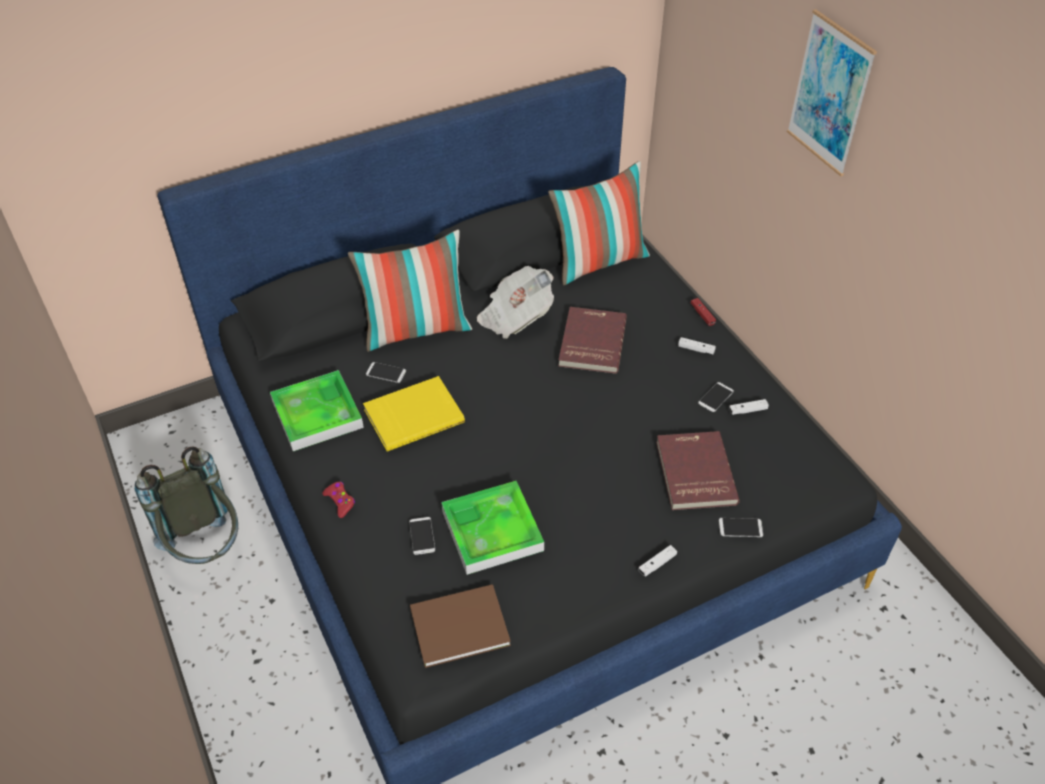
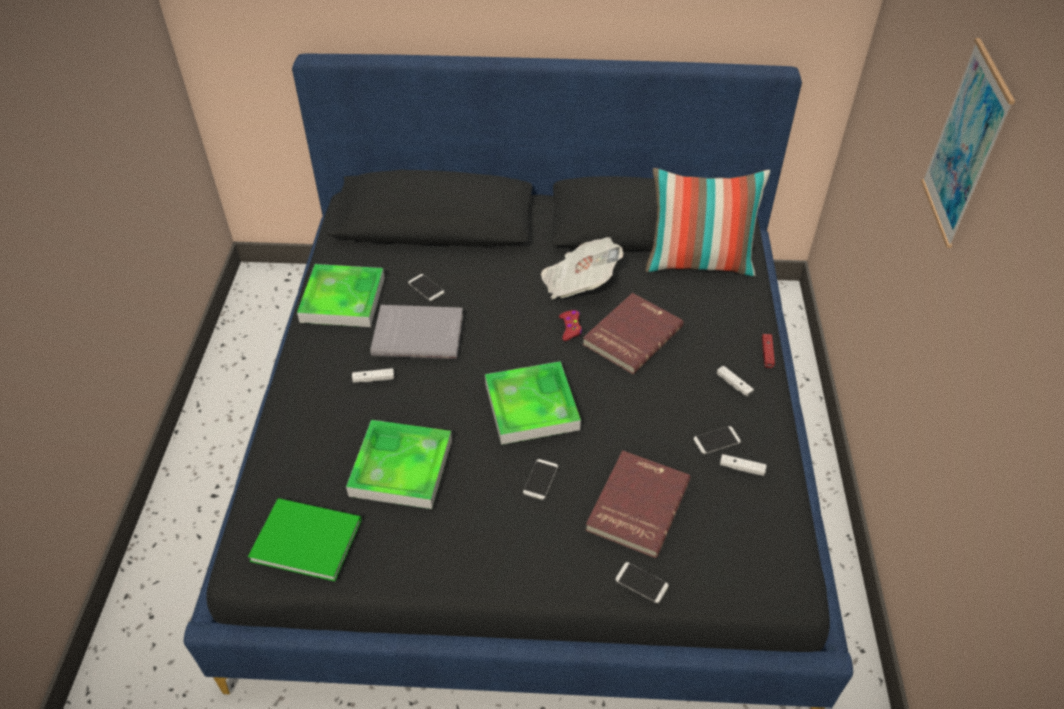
camera: 30 degrees right, 0 degrees up
(207, 550) = (243, 386): grey backpack -> none
(340, 501) = (301, 382): red game controller -> red game controller (570, 328)
(413, 415) = (418, 334): yellow book -> grey book
(416, 329) = (481, 261): pillow -> none
(422, 536) = (340, 443): phone -> phone (540, 479)
(456, 625) = (305, 537): brown book -> green book
(558, 434) = (531, 406): none -> tray
(657, 564) = (530, 576): white game controller -> white game controller (373, 379)

